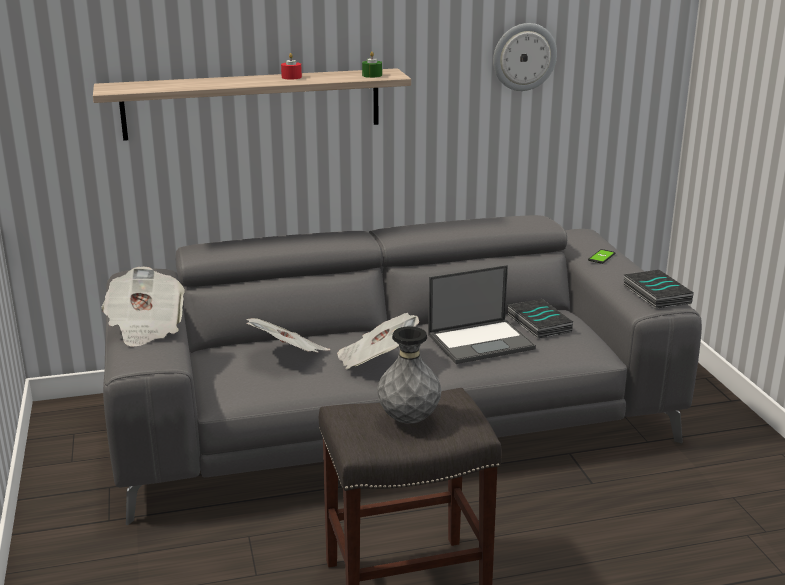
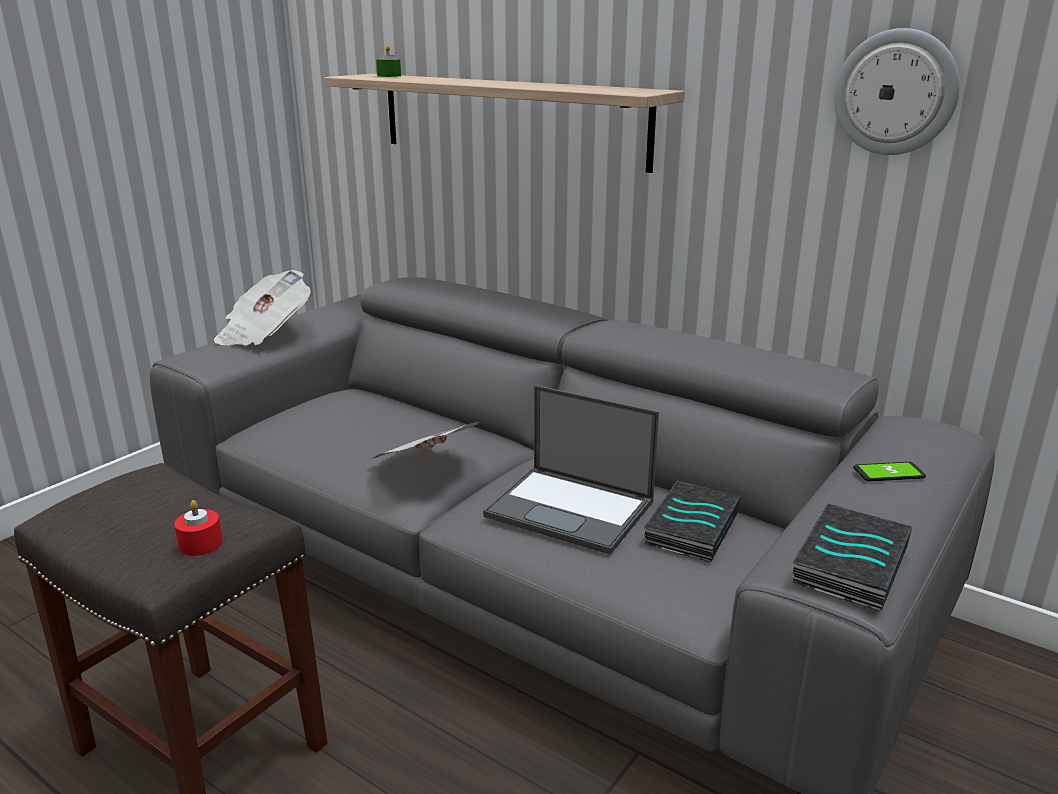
camera: 50 degrees right, 0 degrees up
(289, 355) = (374, 423): newspaper -> none
(291, 77) = (532, 84): red candle -> red candle (200, 543)
(372, 75) = (617, 90): green candle -> green candle (389, 76)
(409, 419) = (155, 520): grey vase -> none

